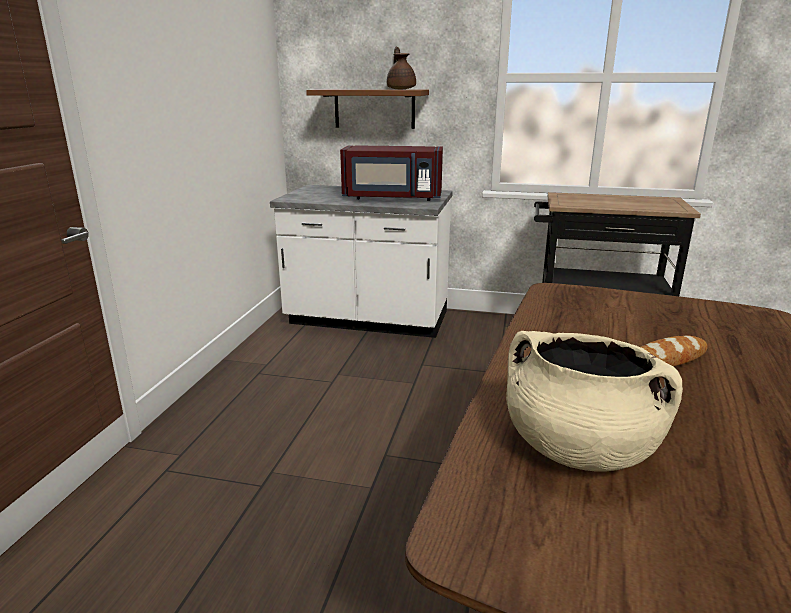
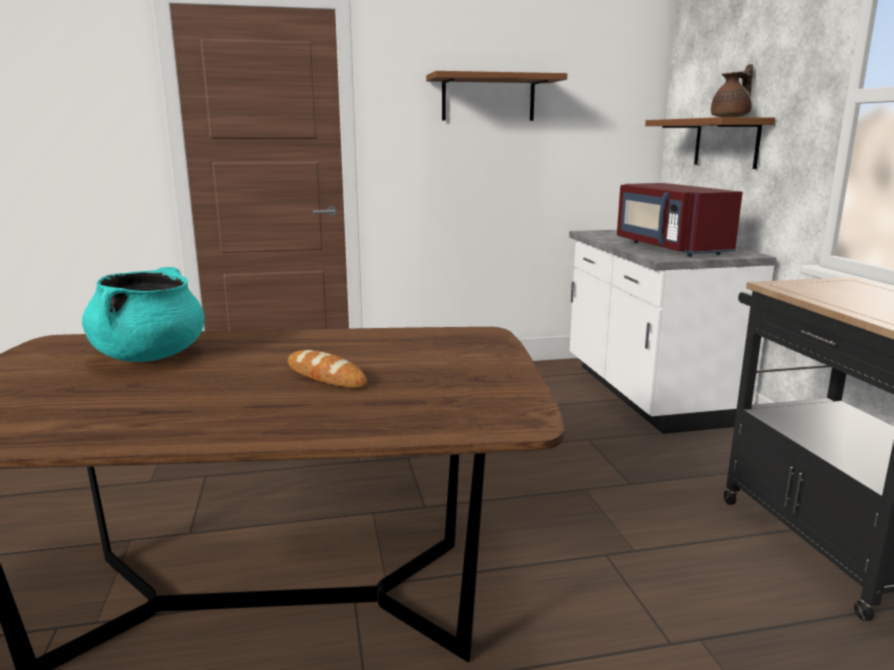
camera: 65 degrees right, 5 degrees down
(185, 65) = (488, 98): none -> brown shelf
(577, 448) = (150, 356): beige cooking pot -> turquoise cooking pot

